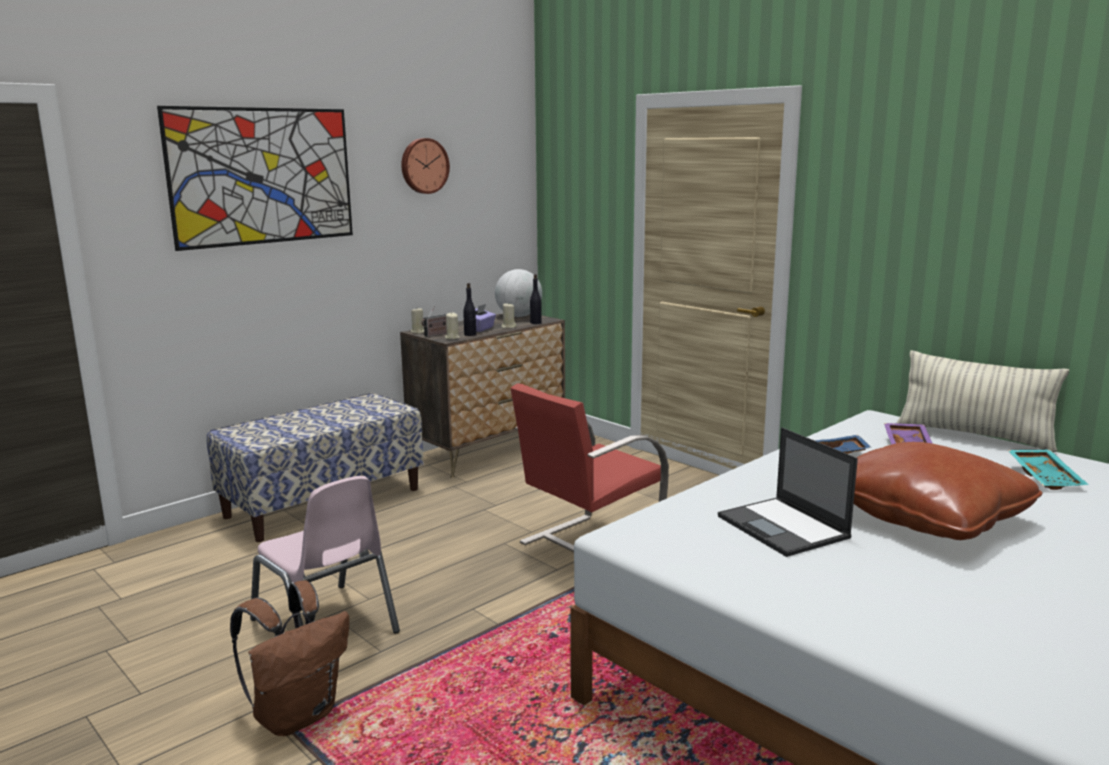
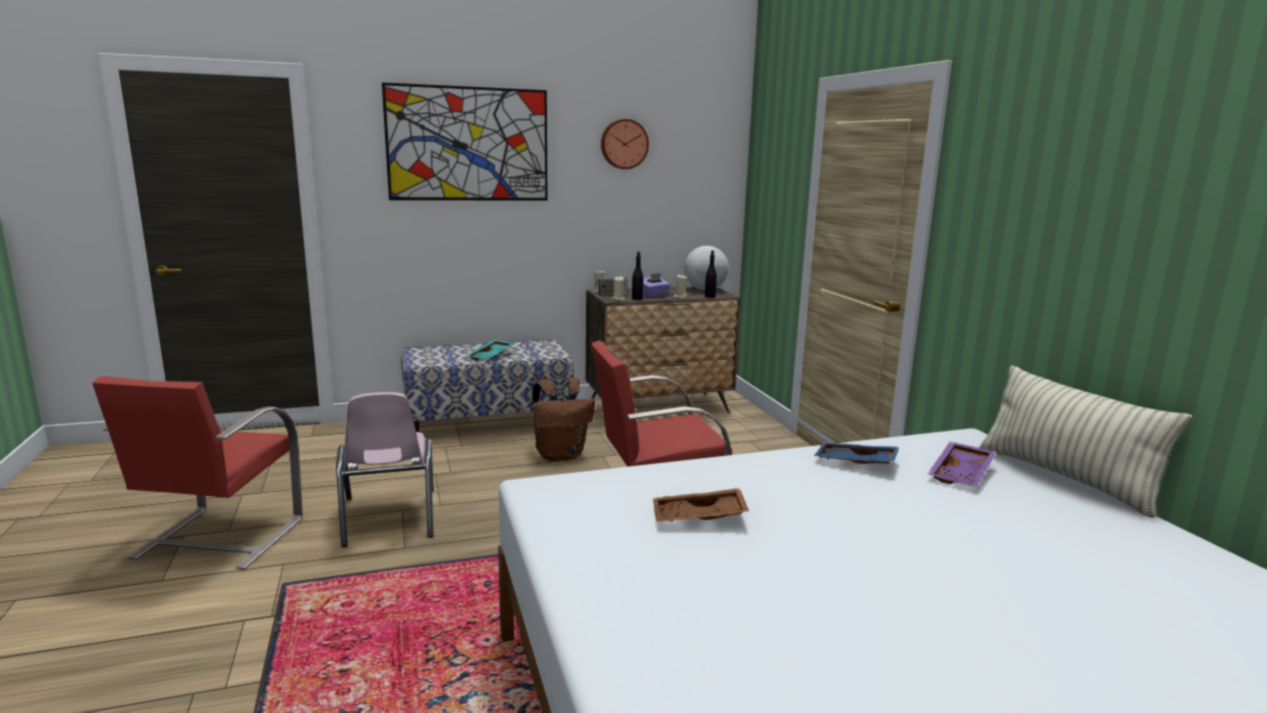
camera: 25 degrees right, 0 degrees up
(138, 706) = (217, 539): none -> red chair
(297, 715) = (299, 577): brown backpack -> brown backpack (560, 455)
(784, 527) = (699, 518): laptop -> brown tray
(928, 517) = (872, 547): brown pillow -> none
(1046, 477) = (1097, 542): turquoise tray -> turquoise tray (491, 356)

